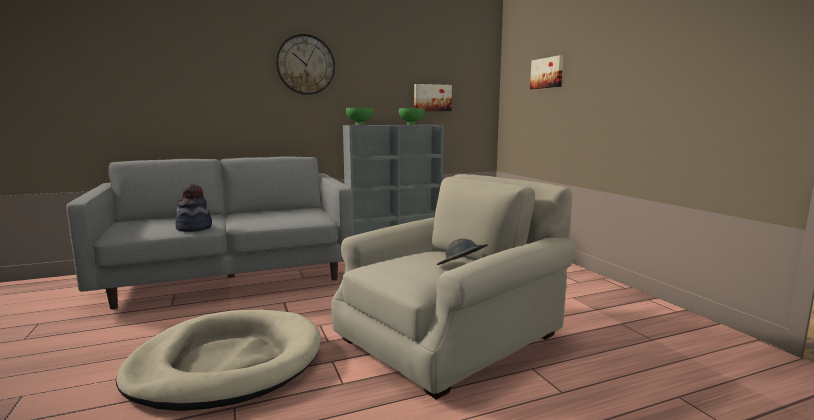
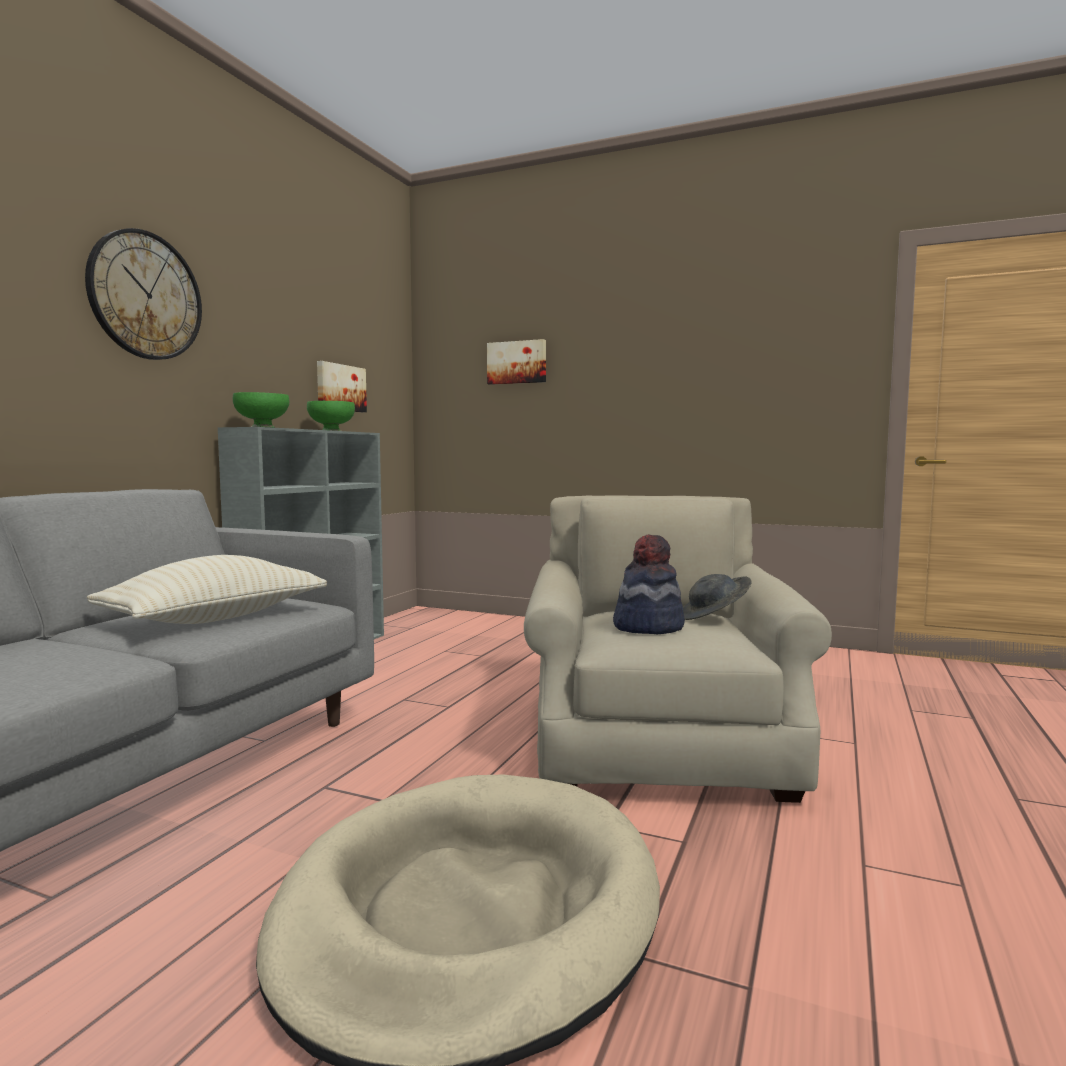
camera: 45 degrees left, 5 degrees down
(194, 228) = (82, 668): hat -> hat (647, 627)
(275, 218) = (215, 619): none -> beige pillow

